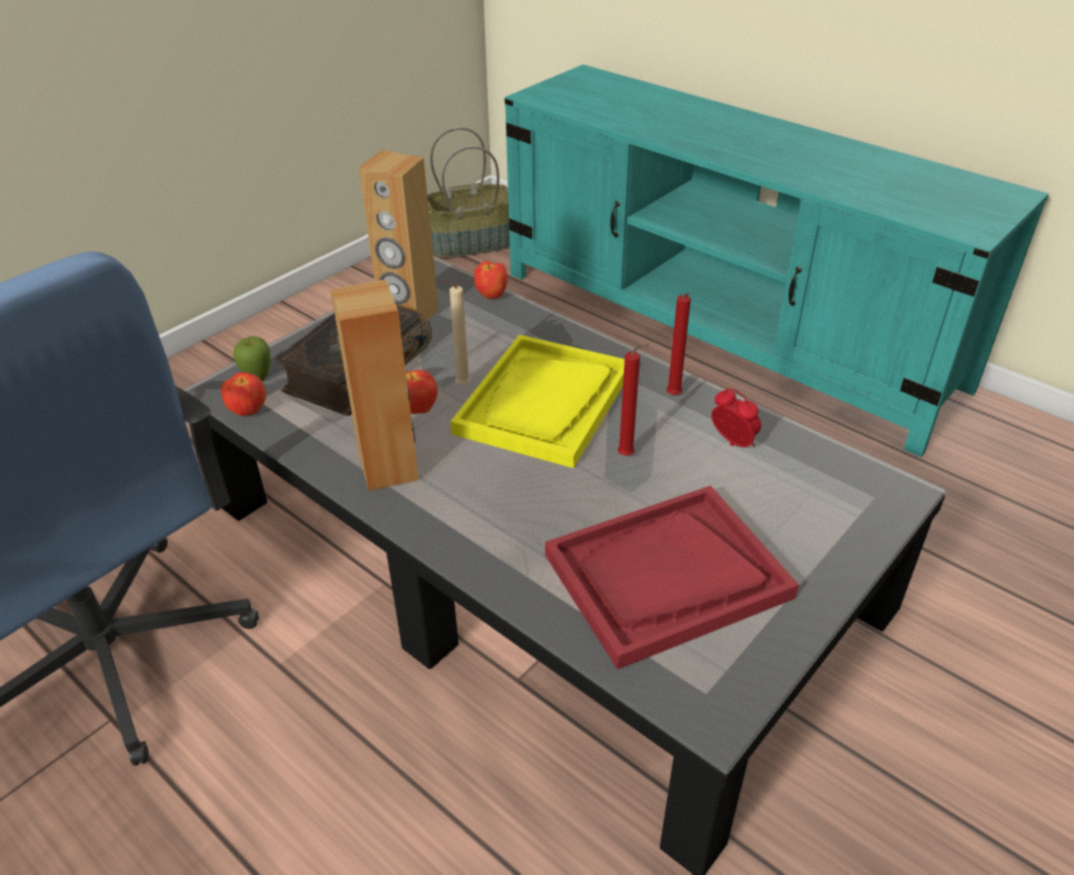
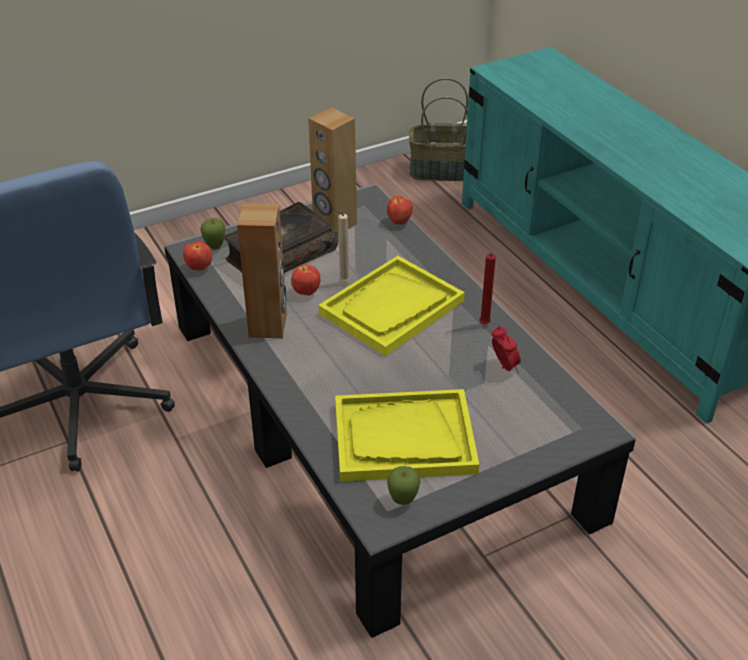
camera: 20 degrees right, 0 degrees up
(628, 456) = (427, 357): red candle -> none
(666, 577) = (403, 438): red tray -> yellow tray
(722, 672) = (403, 501): none -> apple

